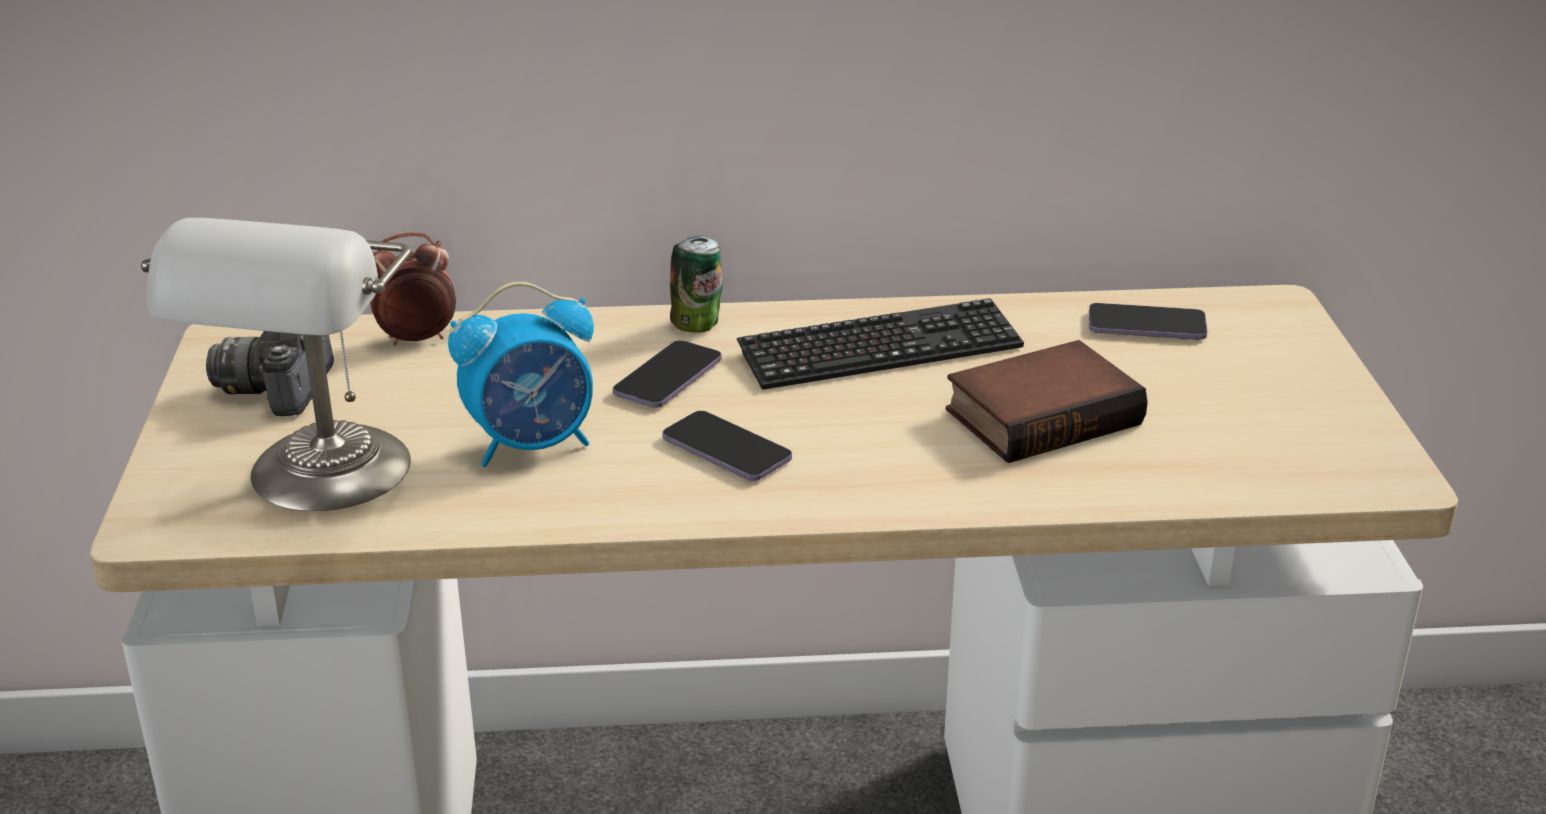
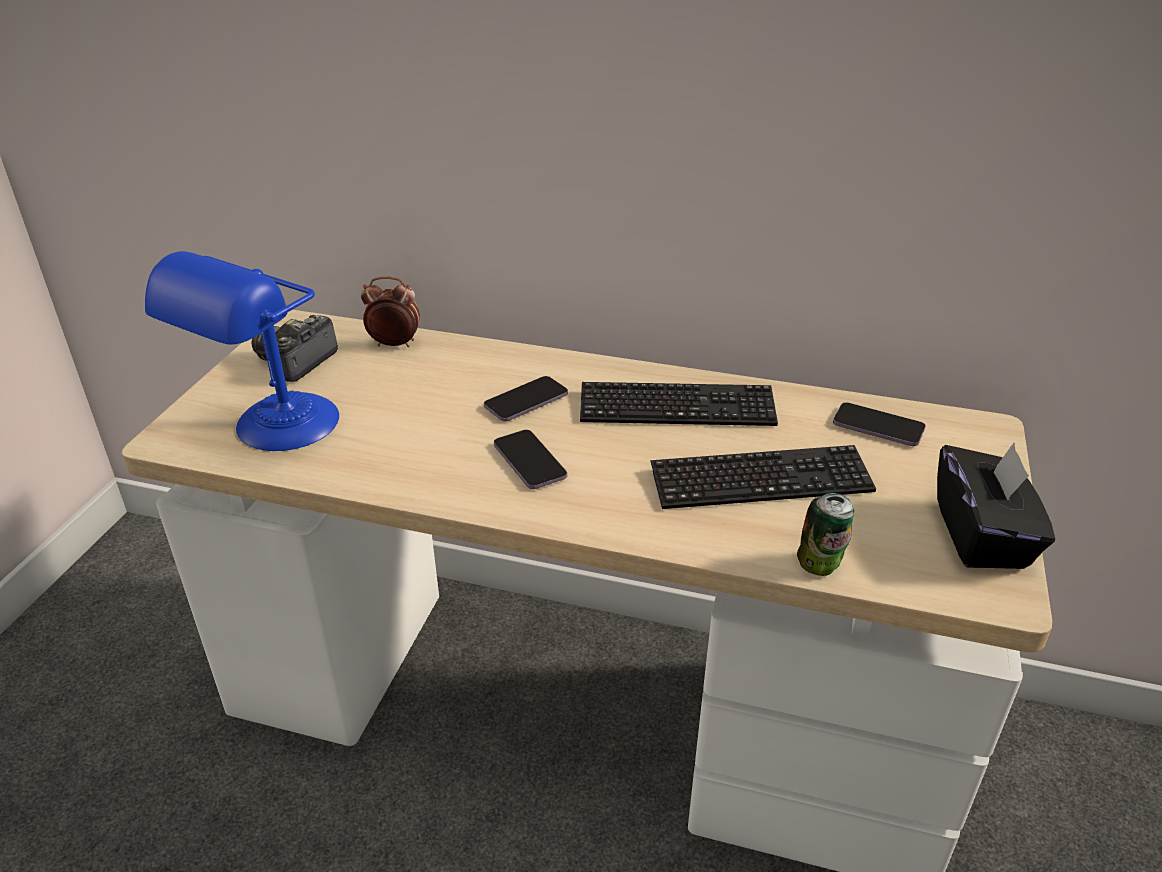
camera: 20 degrees right, 5 degrees up
(321, 486) = (274, 433): white table lamp -> blue table lamp
(533, 445) = (413, 431): alarm clock -> none
(698, 325) = (569, 367): can -> can (821, 565)
(1042, 414) = (760, 481): book -> keyboard
(1334, 421) = (982, 535): none -> black tissue box

